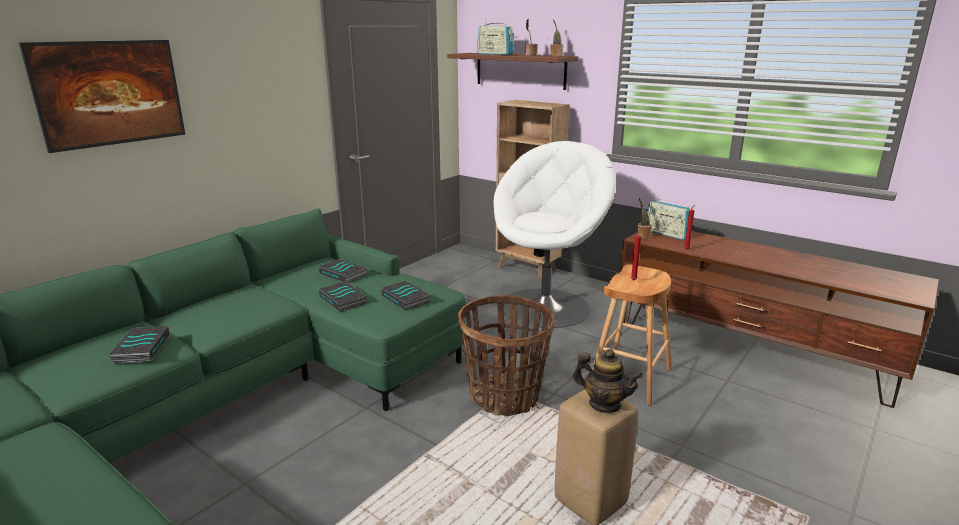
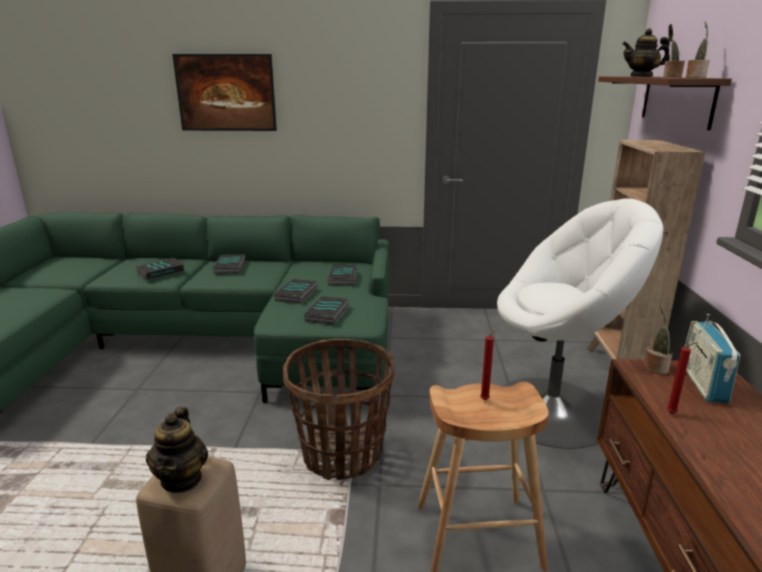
camera: 55 degrees right, 0 degrees up
(215, 309) = (231, 267): none -> book
(494, 54) = (641, 76): radio -> teapot

